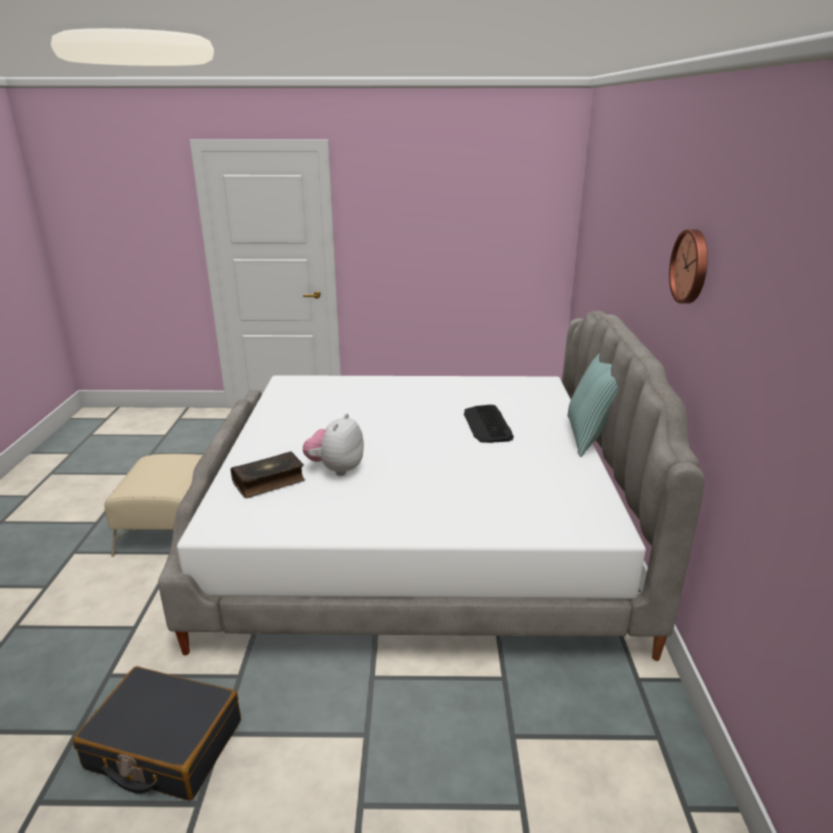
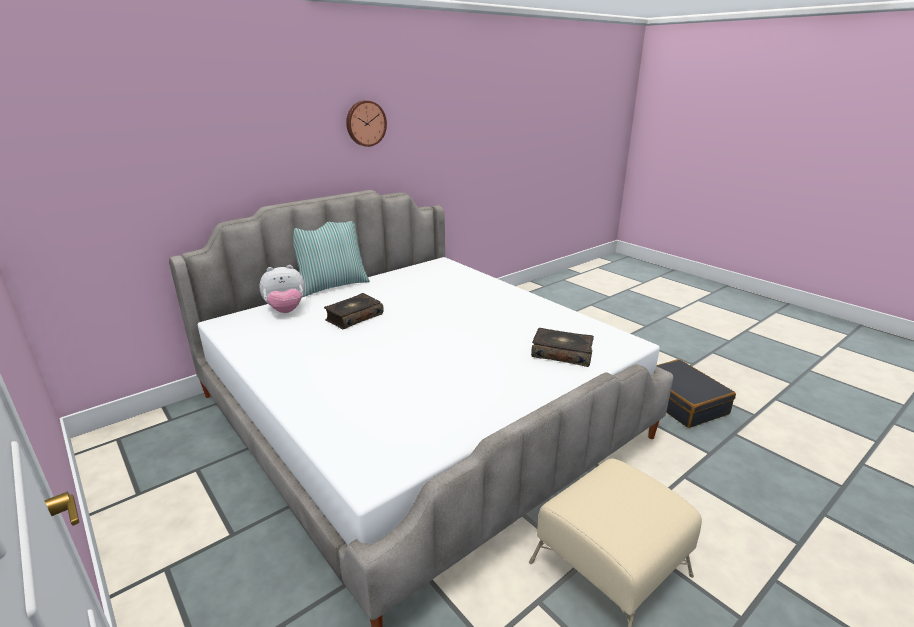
camera: 130 degrees left, 0 degrees up
(336, 469) = (505, 340): plush toy -> plush toy (286, 311)
(487, 425) = (354, 317): keyboard -> book

